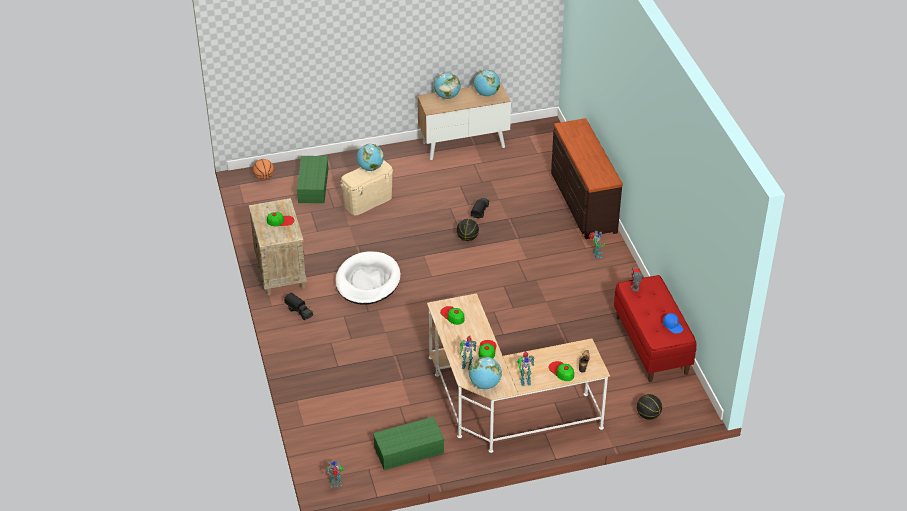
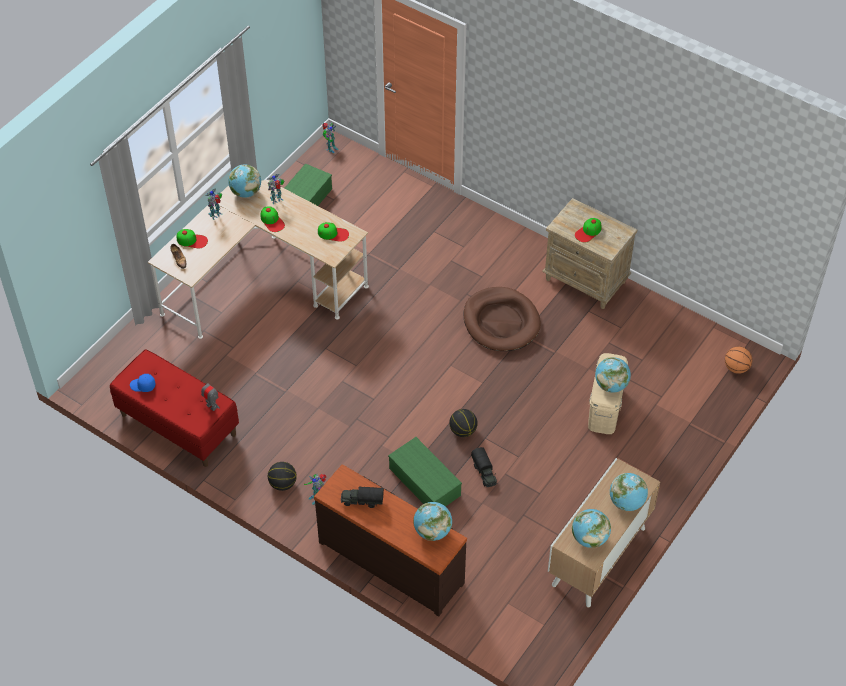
camera: 140 degrees right, 10 degrees up
(299, 312) = (522, 256): toy truck -> toy truck (362, 501)
(312, 185) = (680, 390): green storage box -> green storage box (426, 482)
(367, 281) = (501, 322): white dog bed -> brown dog bed
(570, 134) = (432, 531): none -> globe
(648, 415) = (129, 351): basketball -> basketball (283, 483)

